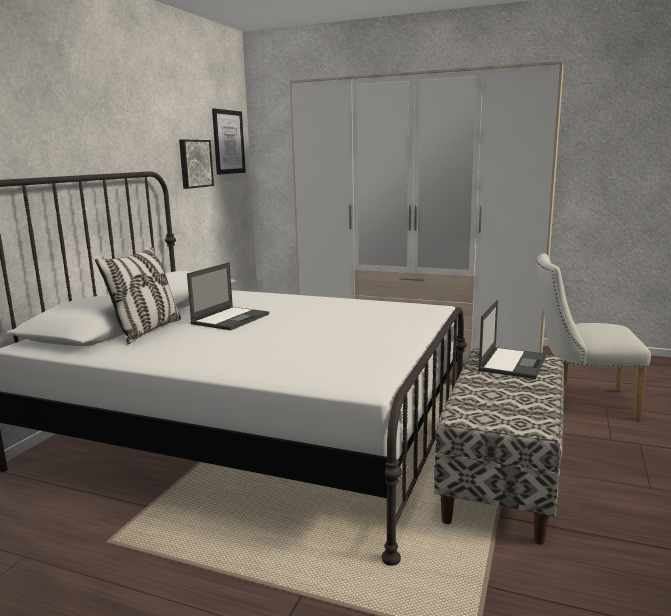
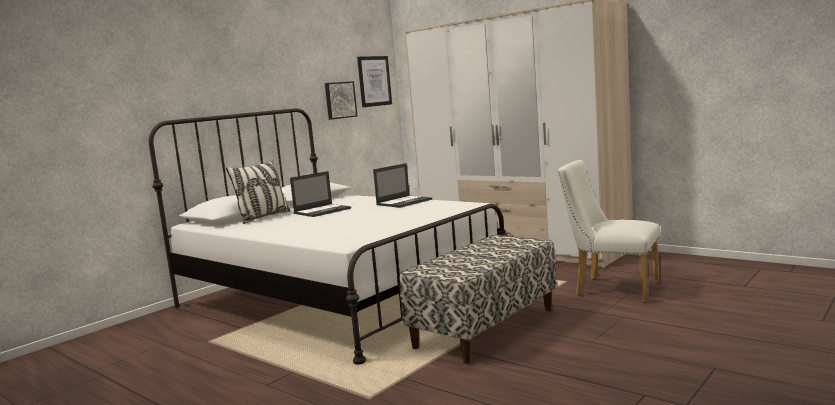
camera: 20 degrees right, 5 degrees down
(512, 363) = (506, 243): laptop -> laptop (404, 202)

